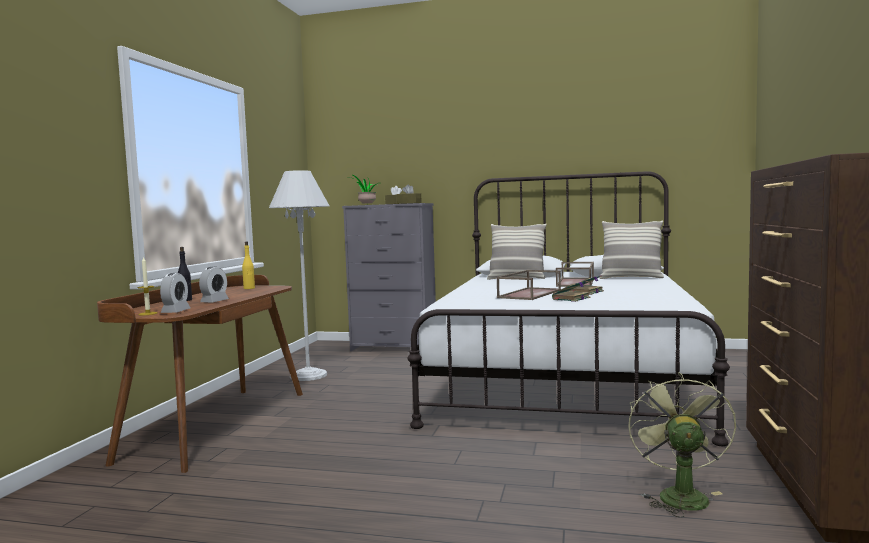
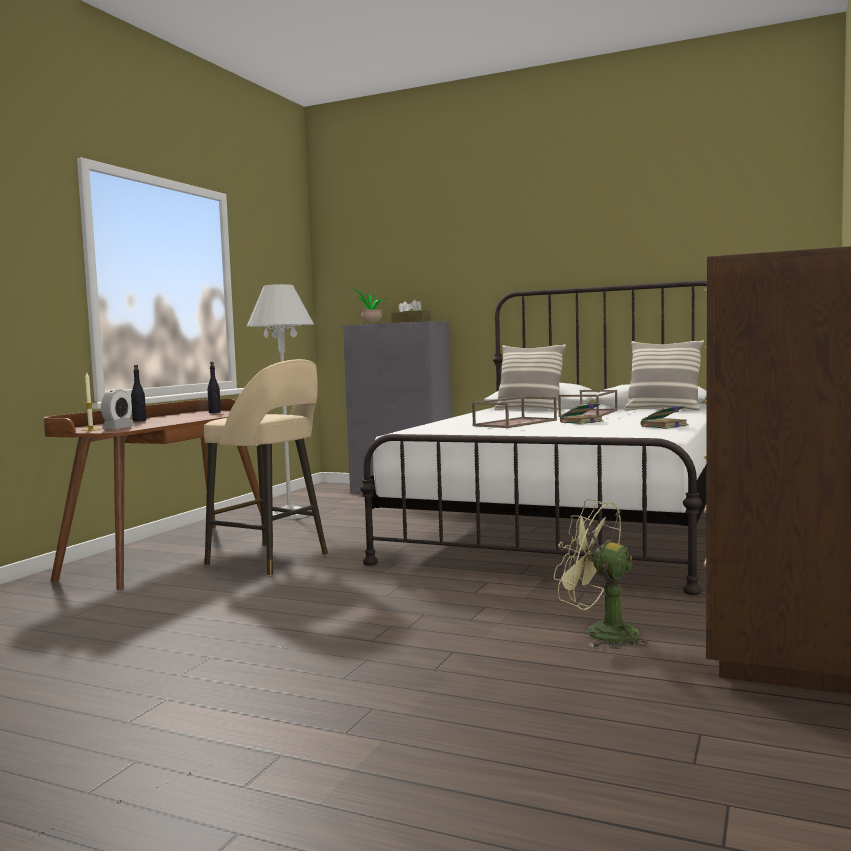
camera: 10 degrees right, 0 degrees up
(214, 301) = (165, 422): alarm clock -> none
(249, 288) = (214, 412): yellow bottle -> black bottle
(318, 427) = (270, 560): none -> beige stool
(570, 298) = (551, 427): book -> book (663, 426)
(679, 495) = (600, 632): green fan -> green fan turned 75 degrees counterclockwise

